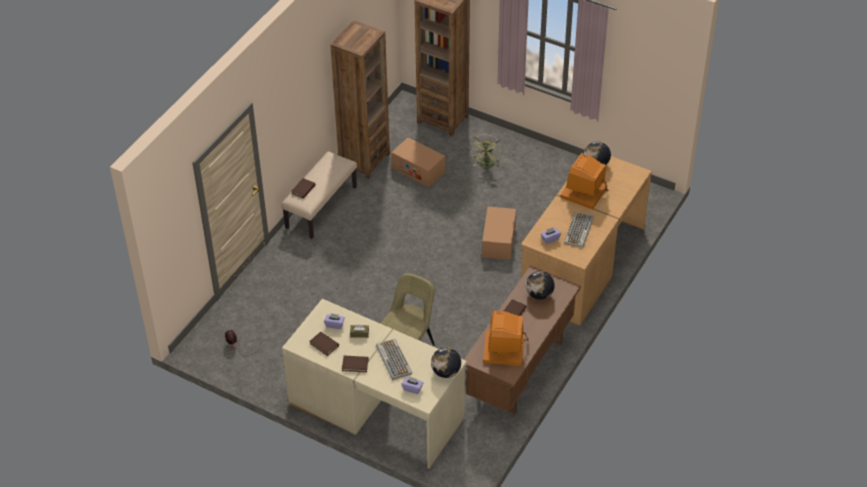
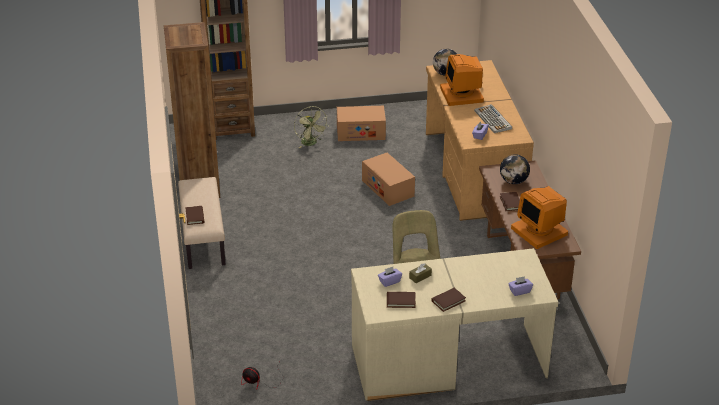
camera: 40 degrees left, 10 degrees down
(393, 359) = (474, 279): keyboard -> none
(418, 170) = (256, 171): cardboard box -> cardboard box (360, 132)
(446, 372) = (529, 264): globe -> none

